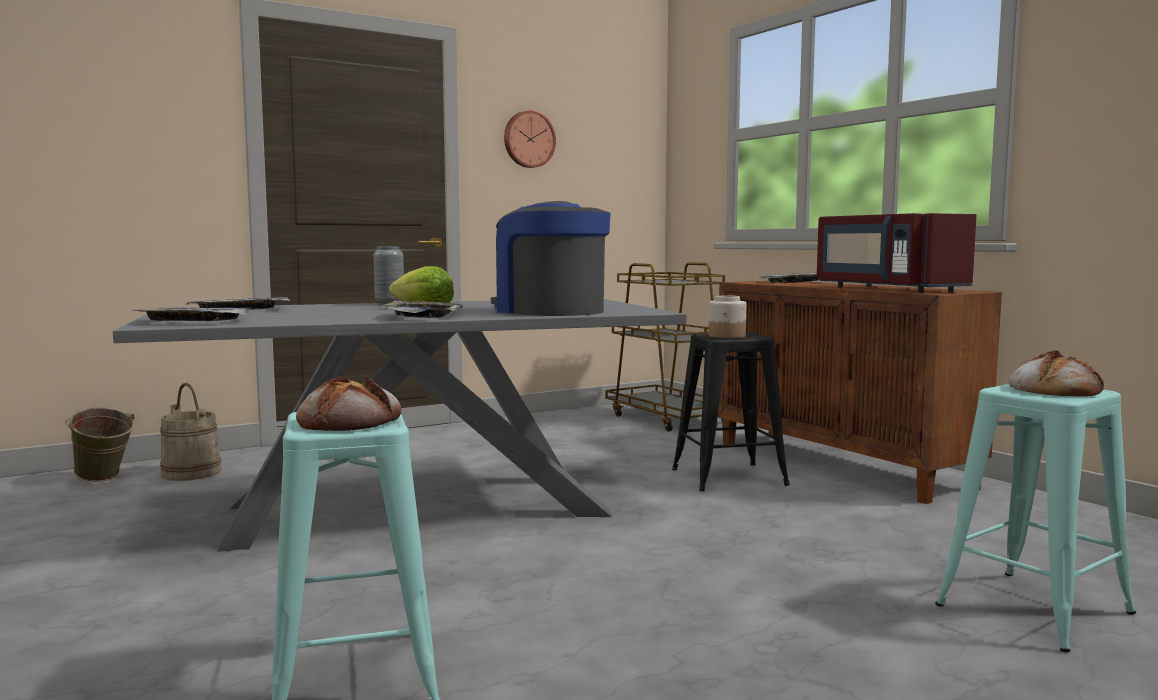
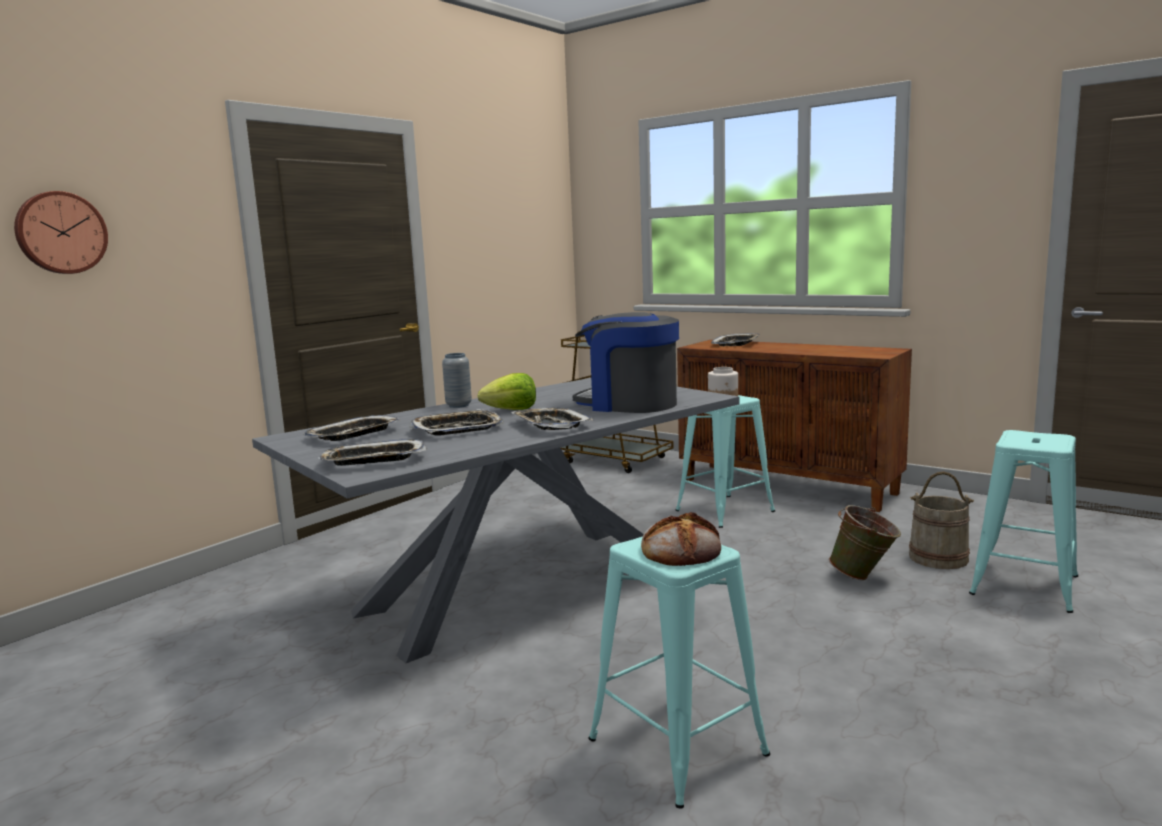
camera: 20 degrees left, 5 degrees up
(103, 480) = (173, 612): green bucket -> green bucket (864, 577)
(191, 473) = (256, 587): beige bucket -> beige bucket (938, 558)
(332, 313) = (457, 429): none -> tray
(528, 139) = (474, 222): wall clock -> wall clock (60, 233)
(728, 477) = (725, 511): black stool -> turquoise stool
(886, 289) = (830, 351): red microwave -> none
(1054, 389) = (1037, 438): bread -> none

